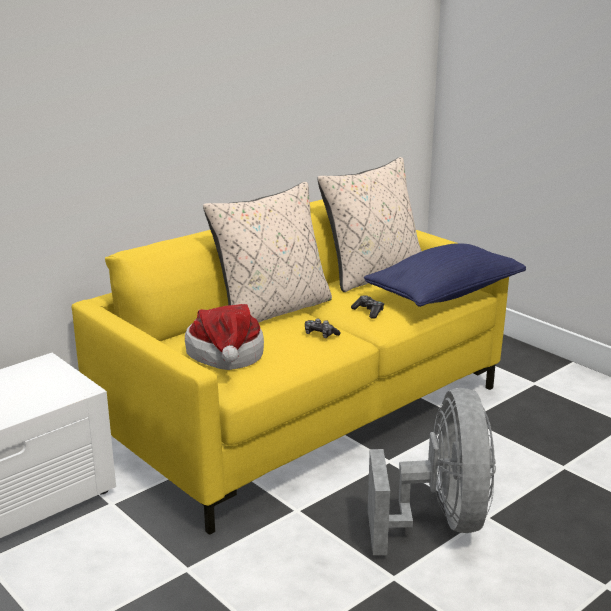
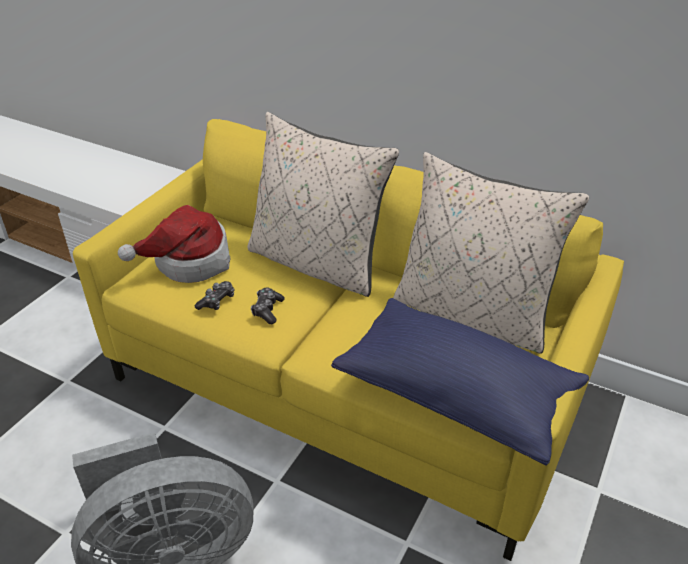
camera: 70 degrees right, 15 degrees up
(368, 311) = (350, 334): game controller -> game controller (217, 301)

